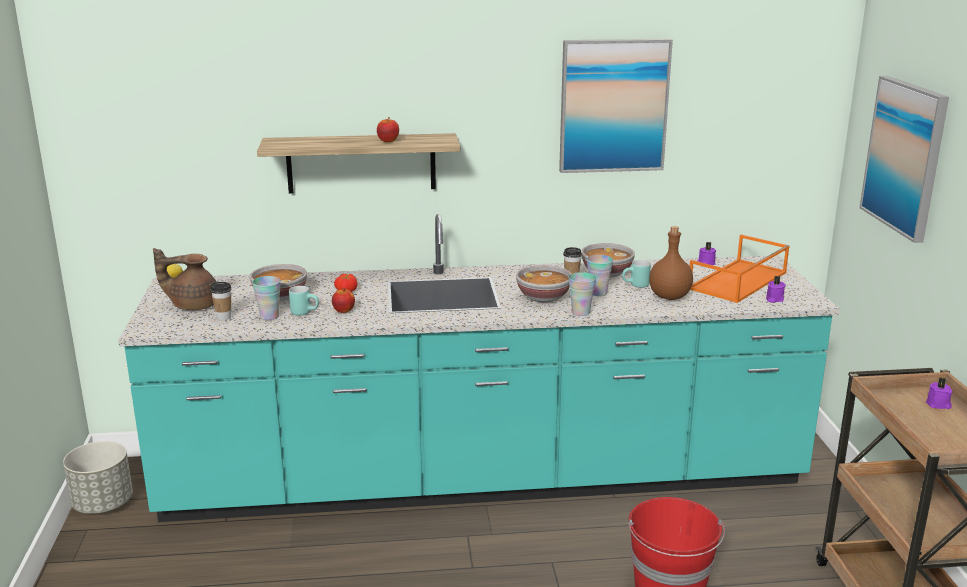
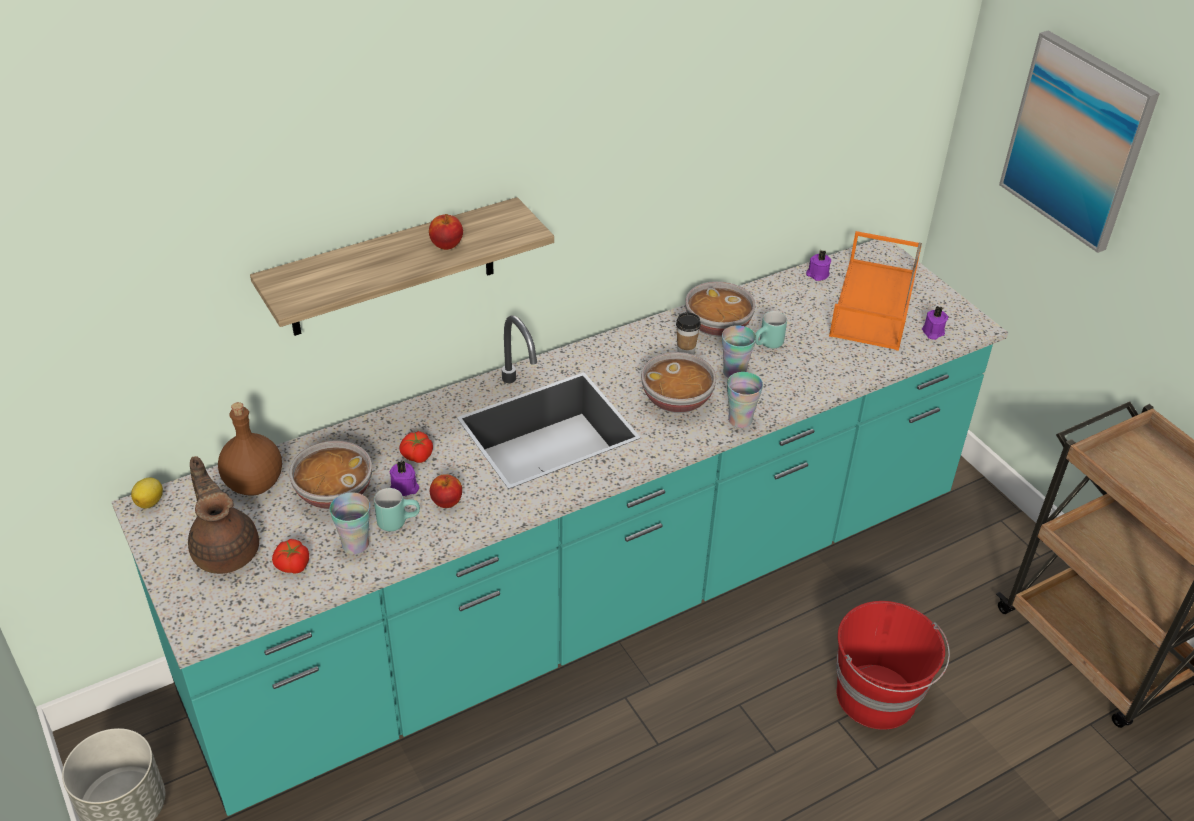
camera: 25 degrees left, 20 degrees up
(193, 305) = (226, 550): brown teapot -> brown teapot turned 90 degrees clockwise
(224, 317) = (292, 565): cup -> tomato
(613, 106) = (713, 111): picture -> none
(669, 296) = (818, 358): brown bottle -> brown bottle (253, 483)
(938, 405) = (1159, 459): purple candle -> purple candle (405, 488)

